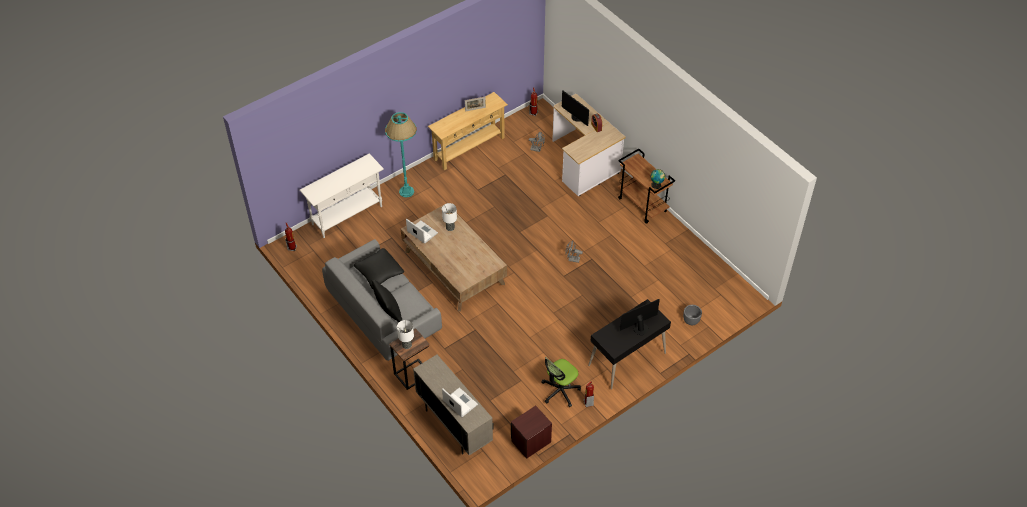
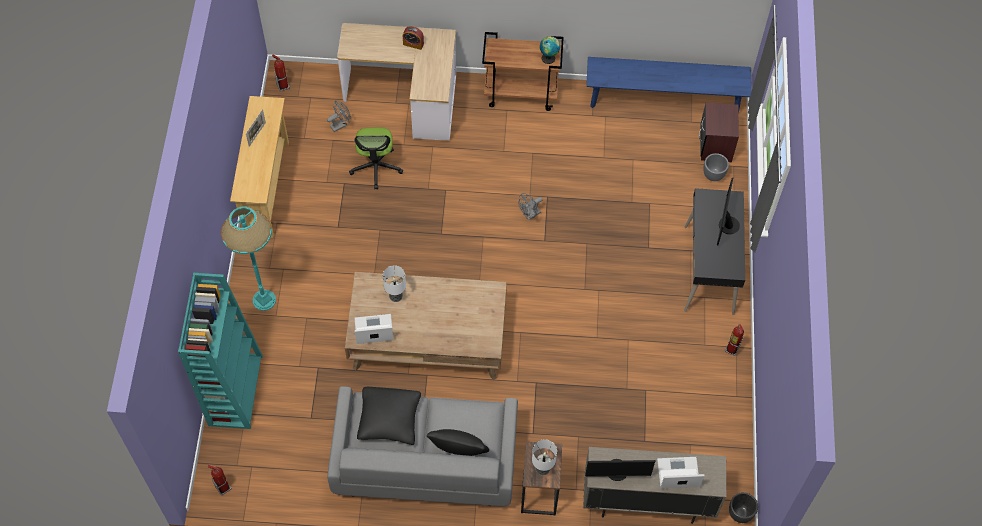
camera: 50 degrees left, 10 degrees up
(347, 215) = (235, 389): white console table -> turquoise bookcase
(490, 473) = (740, 514): none -> black planter
(531, 441) = (733, 442): brown nightstand -> brown nightstand (715, 145)
(560, 391) = (693, 364): office chair -> office chair (376, 167)
(576, 117) = (379, 50): monitor -> monitor (617, 473)
(713, 267) = (664, 100): none -> blue bench

